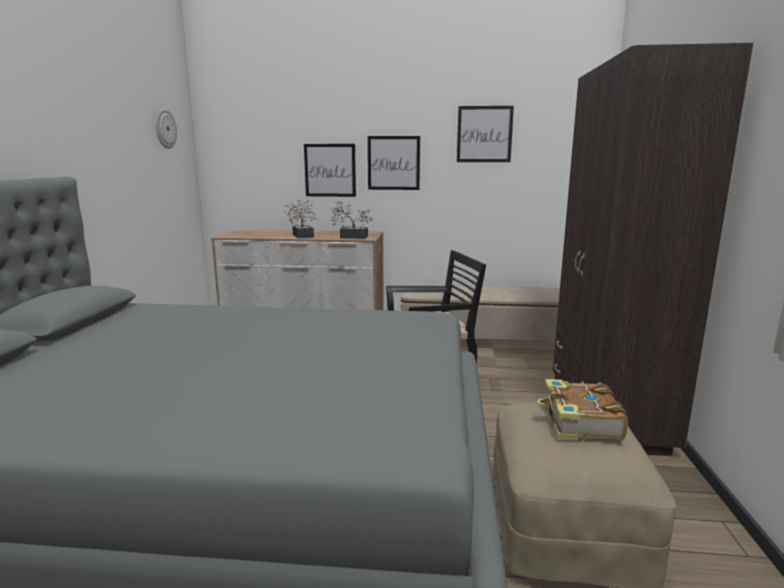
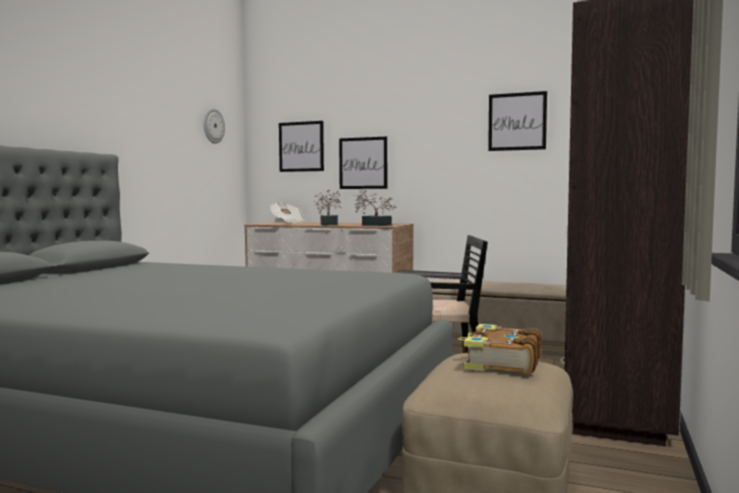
camera: 15 degrees right, 10 degrees down
(253, 231) = (287, 222): none -> newspaper
(393, 163) = (424, 154): picture -> picture (301, 146)

